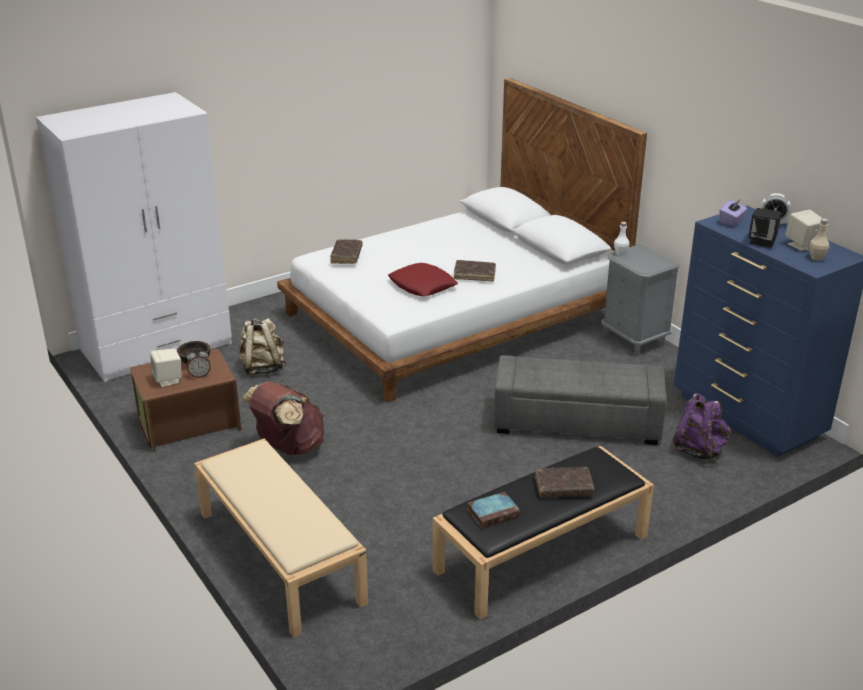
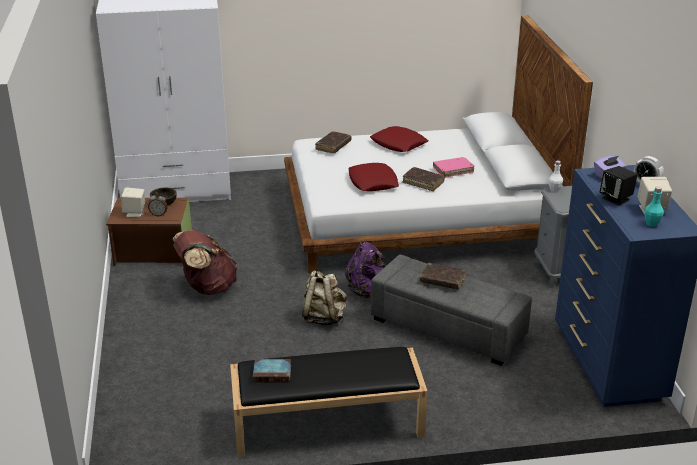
camera: 25 degrees right, 0 degrees up
(262, 368) = (238, 223): beige backpack -> beige backpack (324, 318)
(278, 556) = (135, 365): beige bench -> none
(412, 240) = (398, 144): none -> red pillow
(492, 256) = (453, 171): none -> pink book
(563, 488) = (345, 370): brown book -> brown book (442, 280)
(699, 450) = (535, 380): purple backpack -> purple backpack (367, 290)
(816, 258) = (651, 224): beige bottle -> turquoise bottle

